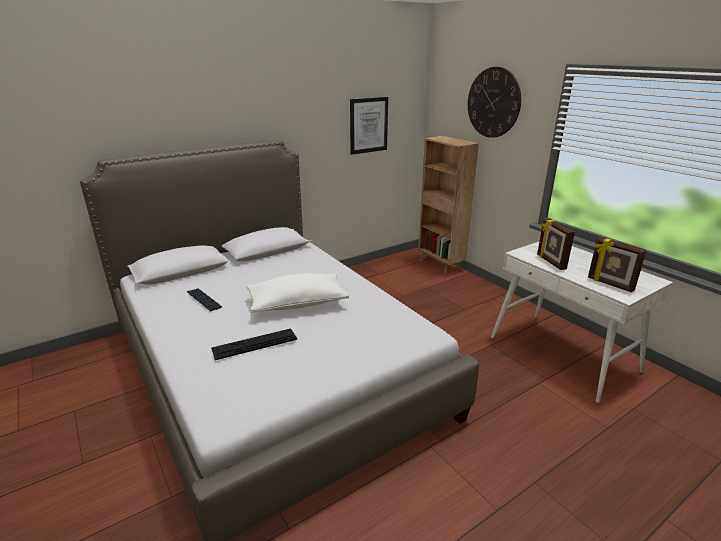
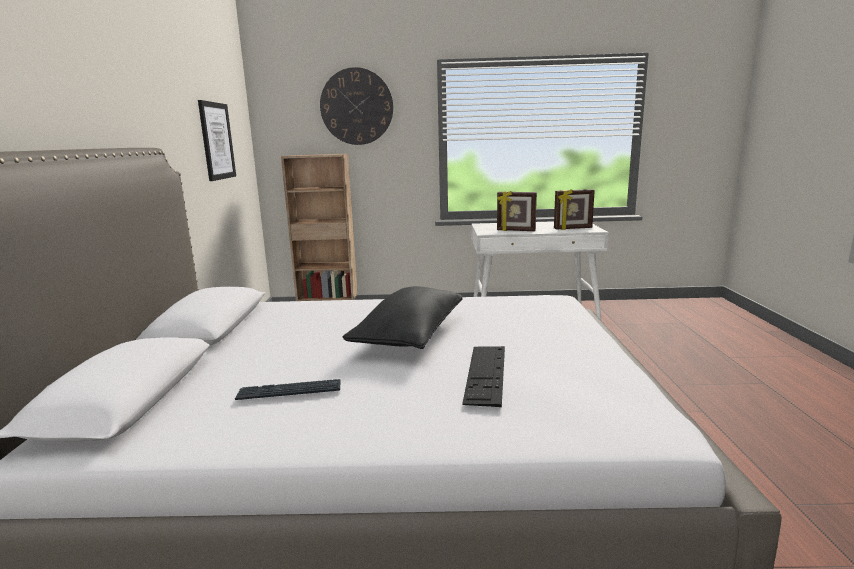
camera: 55 degrees left, 10 degrees down
(297, 304) = (409, 336): white pillow -> black pillow

